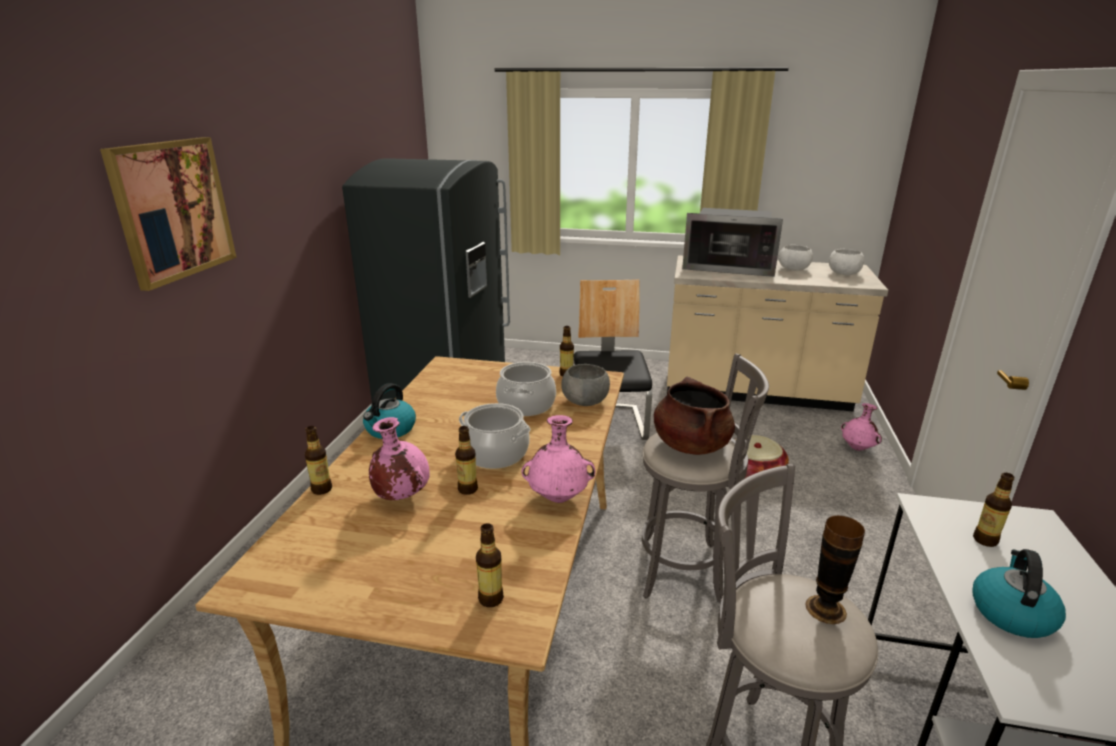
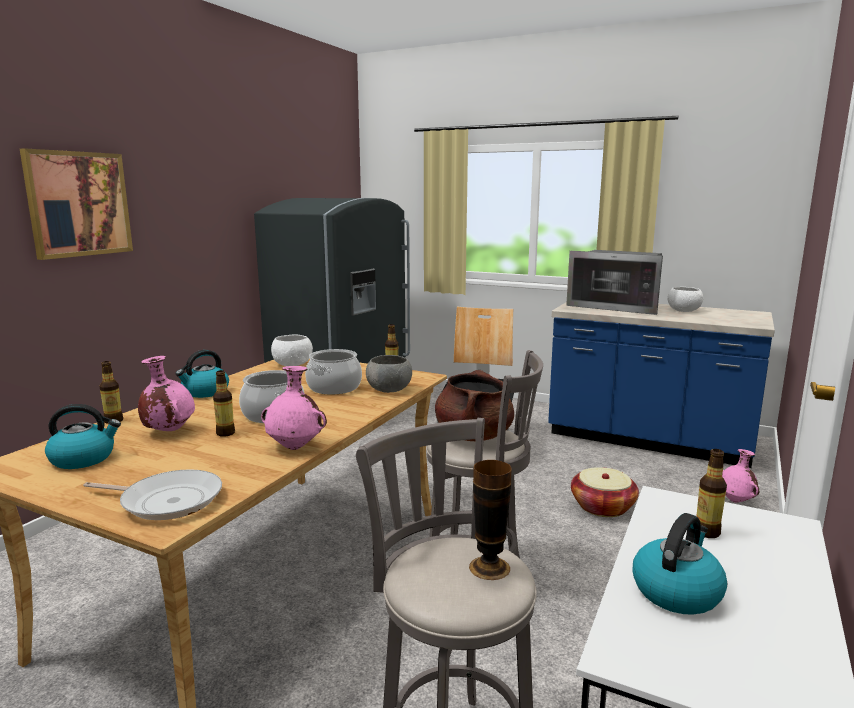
camera: 15 degrees right, 10 degrees down
(339, 553) = (84, 458): none -> kettle
(491, 598) = (167, 500): bottle -> frying pan
(756, 392) = (648, 440): beige counter -> blue counter
(844, 273) = (737, 316): white bowl -> white bowl (293, 364)

